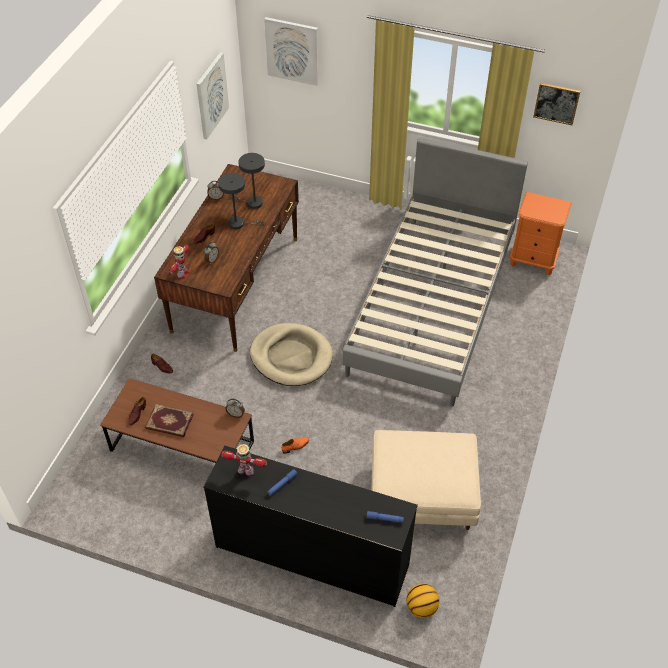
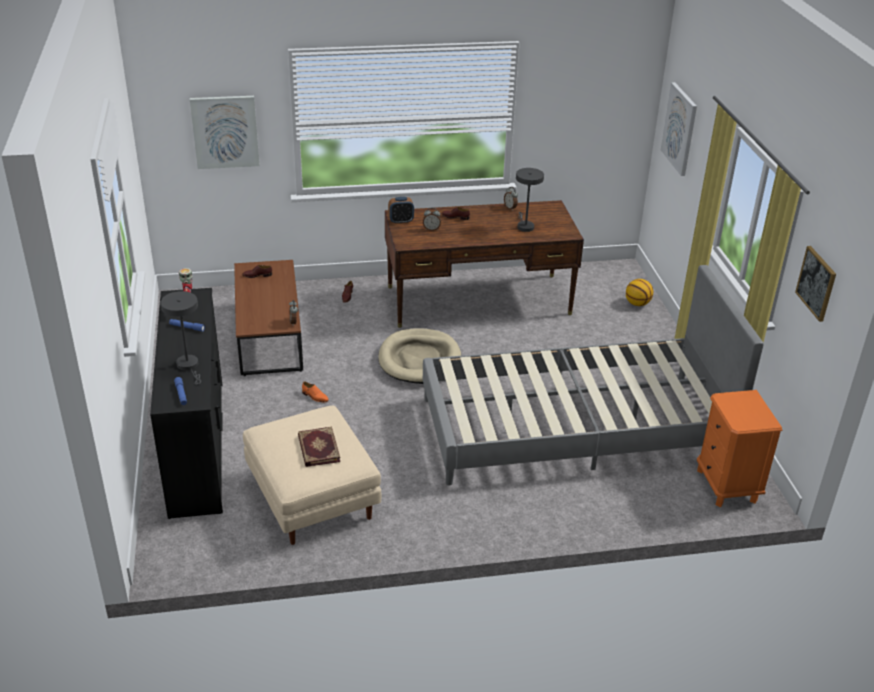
camera: 60 degrees right, 15 degrees down
(169, 422) = (260, 293): book -> book (318, 449)
(182, 274) = (401, 221): toy robot -> alarm clock
(211, 95) = (580, 125): picture -> picture (225, 131)
(239, 223) = (491, 228): grey table lamp -> grey table lamp (189, 366)
(421, 607) = (177, 537): basketball -> basketball (637, 303)

